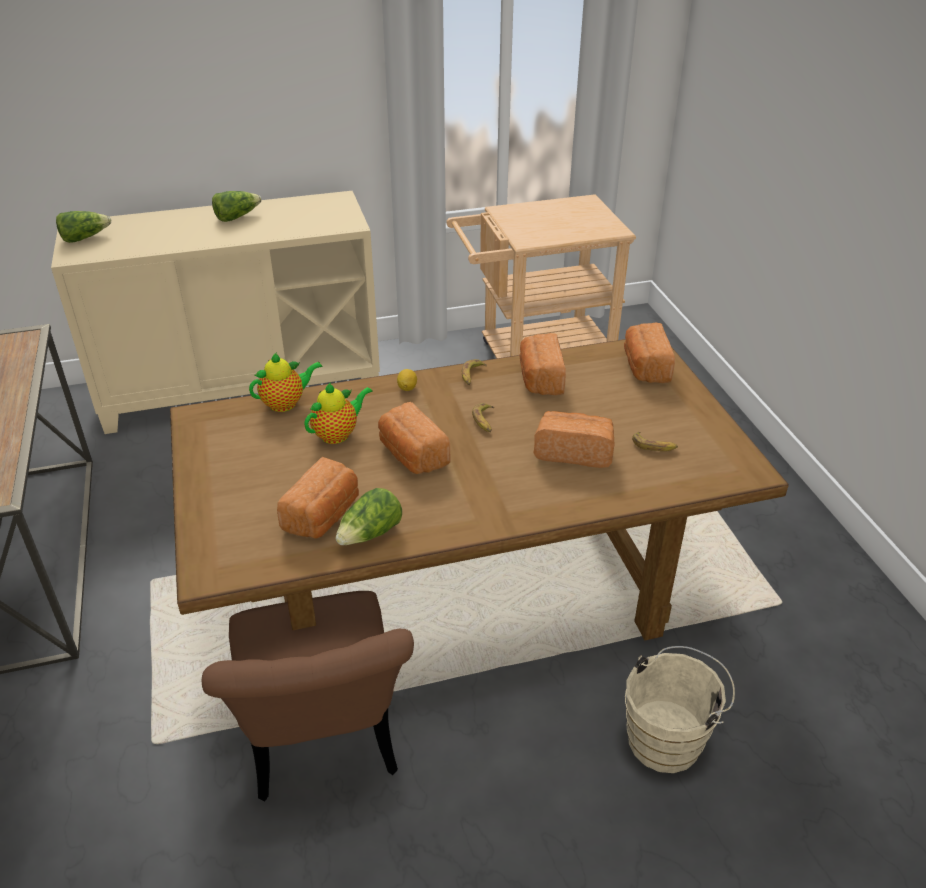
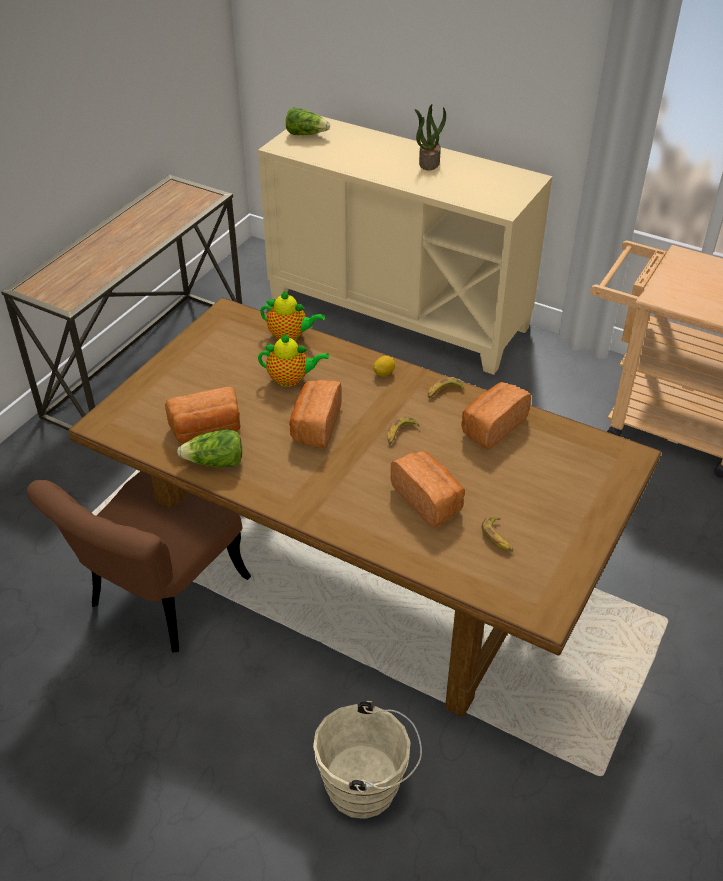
camera: 45 degrees right, 5 degrees up
(237, 217) = (428, 162): lettuce -> potted plant
(645, 367) = (596, 471): bread -> none

